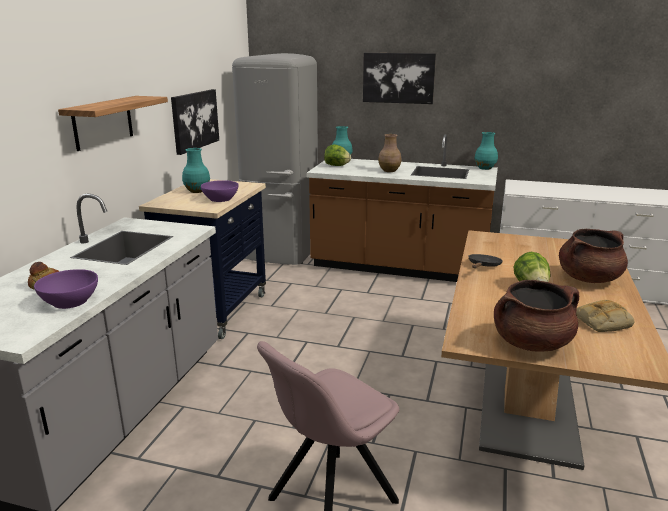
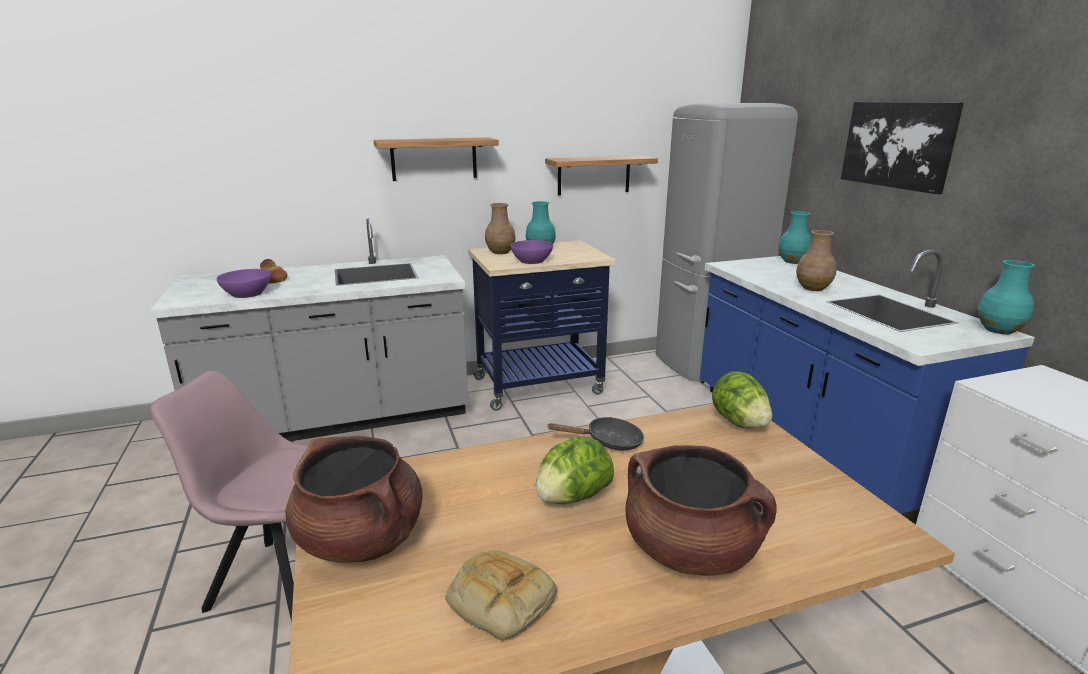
camera: 55 degrees right, 0 degrees up
(176, 200) = (501, 252): none -> brown vase
(194, 120) = (594, 175): picture -> shelf
(336, 166) = (764, 265): lettuce -> lettuce (739, 423)
(399, 267) = (812, 442): brown counter -> blue counter

